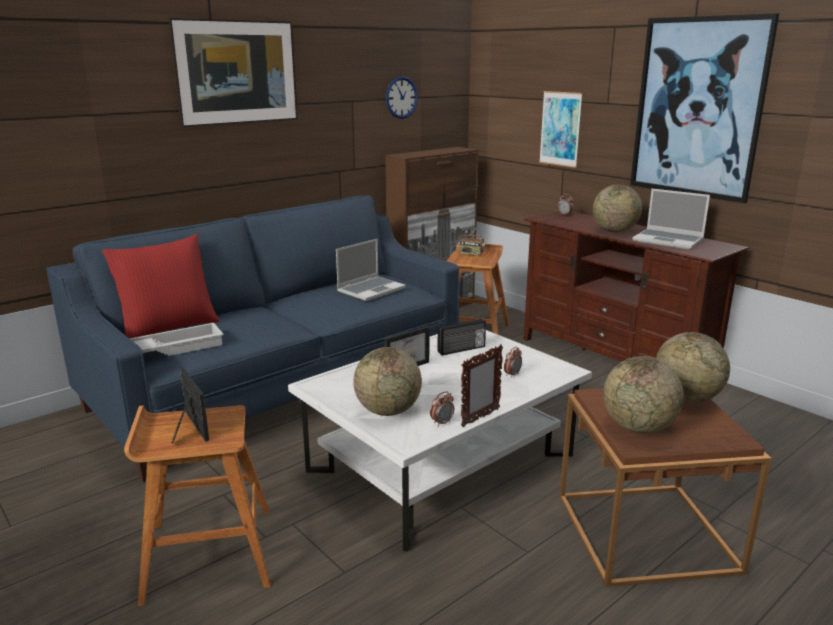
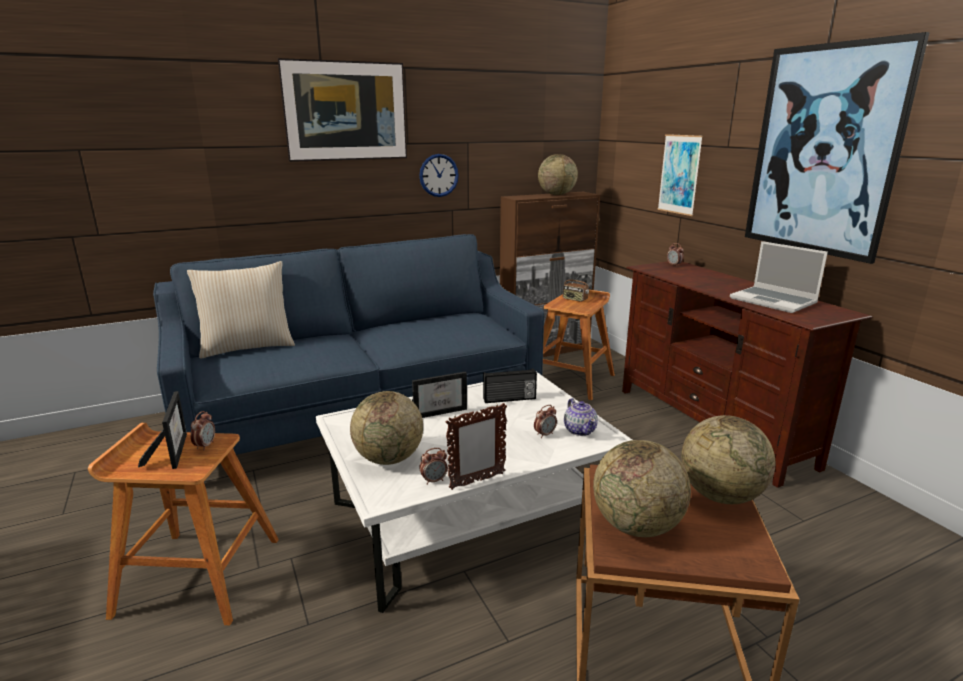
camera: 15 degrees right, 0 degrees up
(168, 328) = (247, 347): red pillow -> beige pillow
(176, 347) = (236, 366): white tray -> none
(219, 418) = (205, 445): none -> alarm clock
(371, 290) = (453, 327): laptop -> none
(401, 97) = (521, 140): wall clock -> wall clock (439, 175)
(539, 367) = (580, 430): none -> teapot
(614, 231) = (716, 286): globe -> globe (556, 194)

